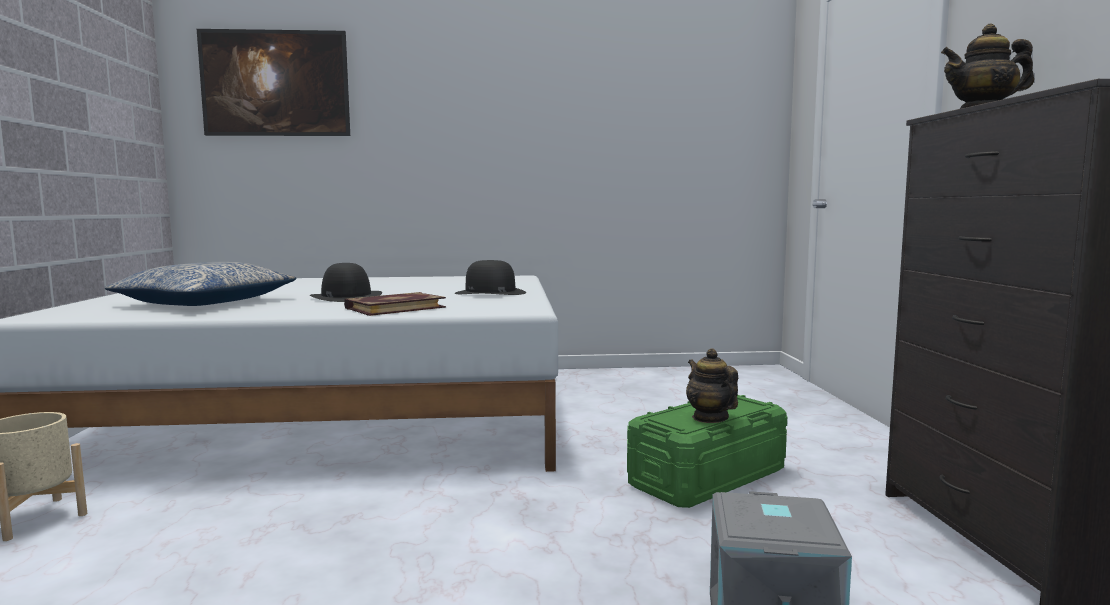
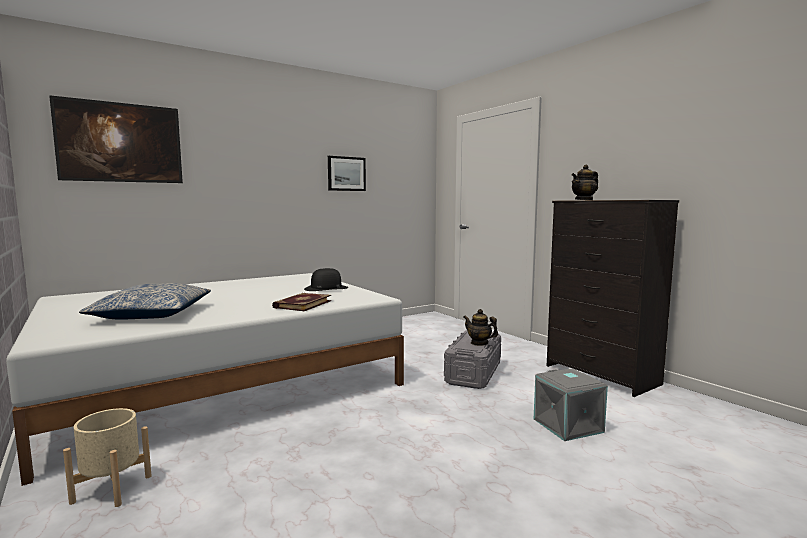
camera: 30 degrees left, 0 degrees up
(346, 297) = (244, 299): black hat -> none
(606, 114) = (346, 174): none -> picture
(707, 477) = (473, 373): green storage box -> grey storage box

